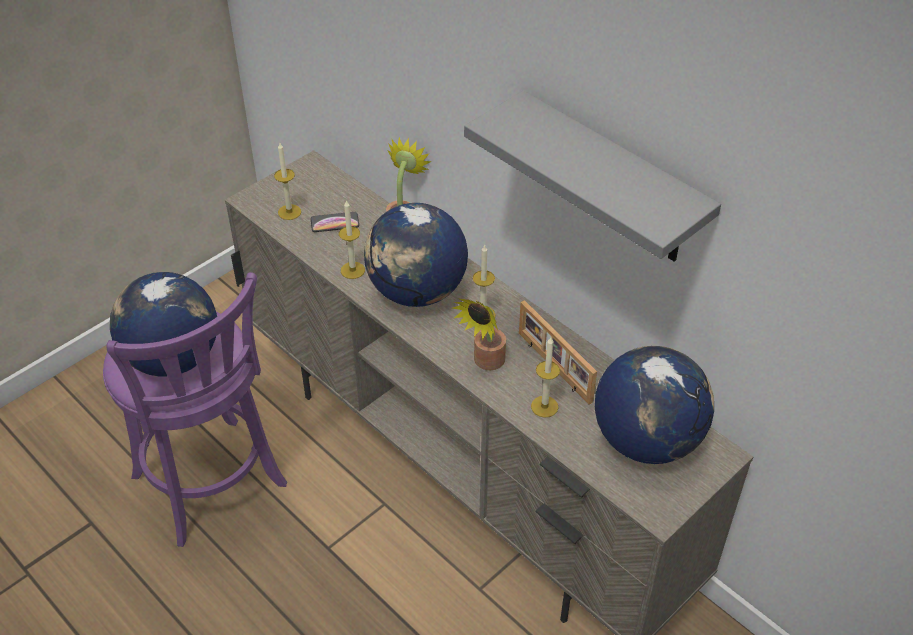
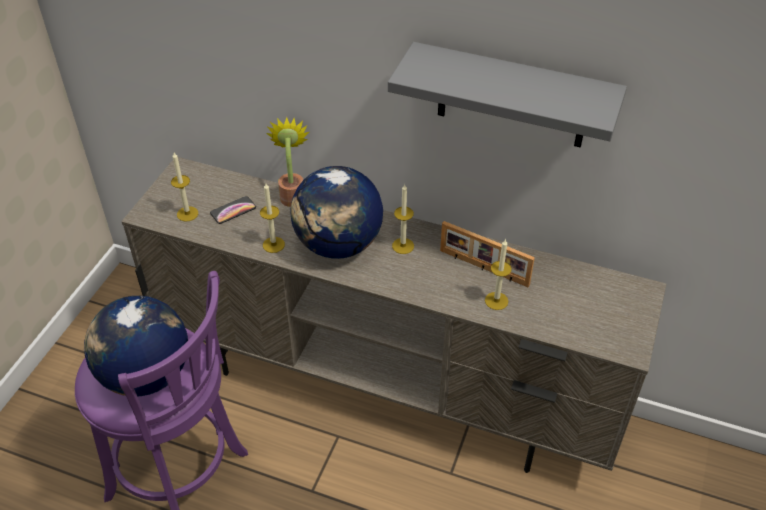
camera: 25 degrees left, 0 degrees up
(485, 363) = (429, 283): potted plant -> none
(646, 440) = (586, 299): globe -> none

